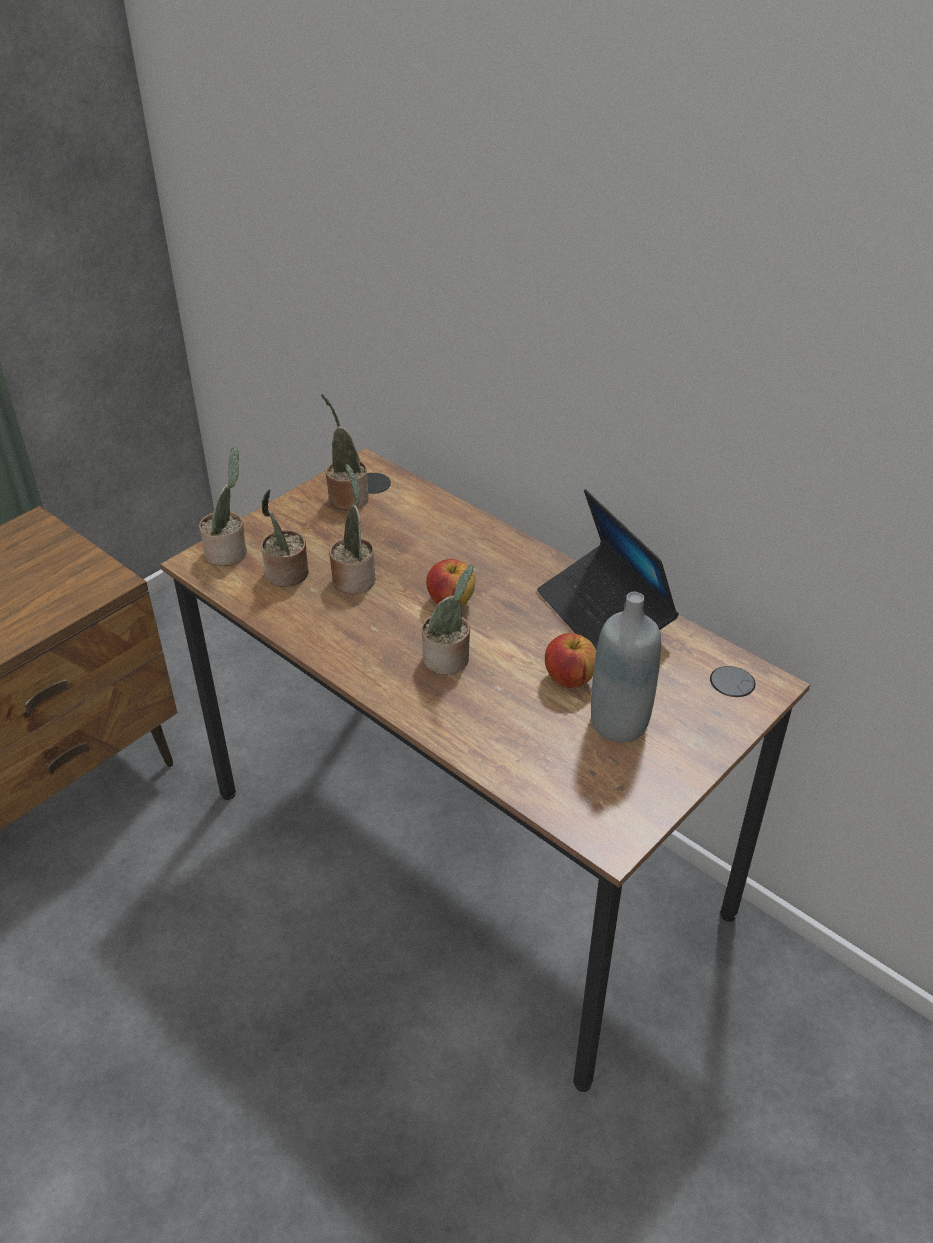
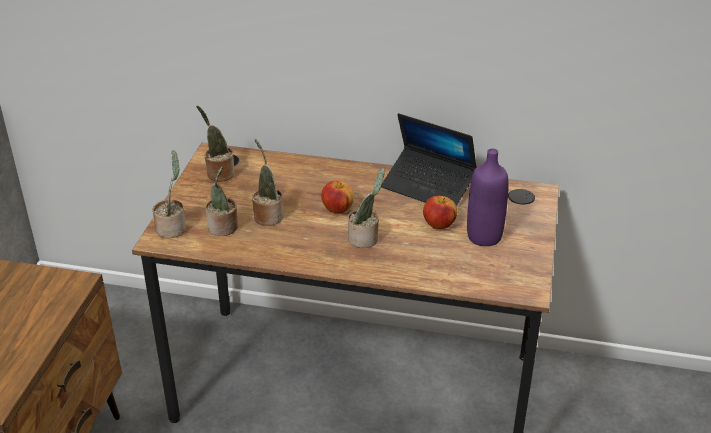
camera: 30 degrees left, 5 degrees down
(619, 723) = (484, 236): grey bottle -> purple bottle

